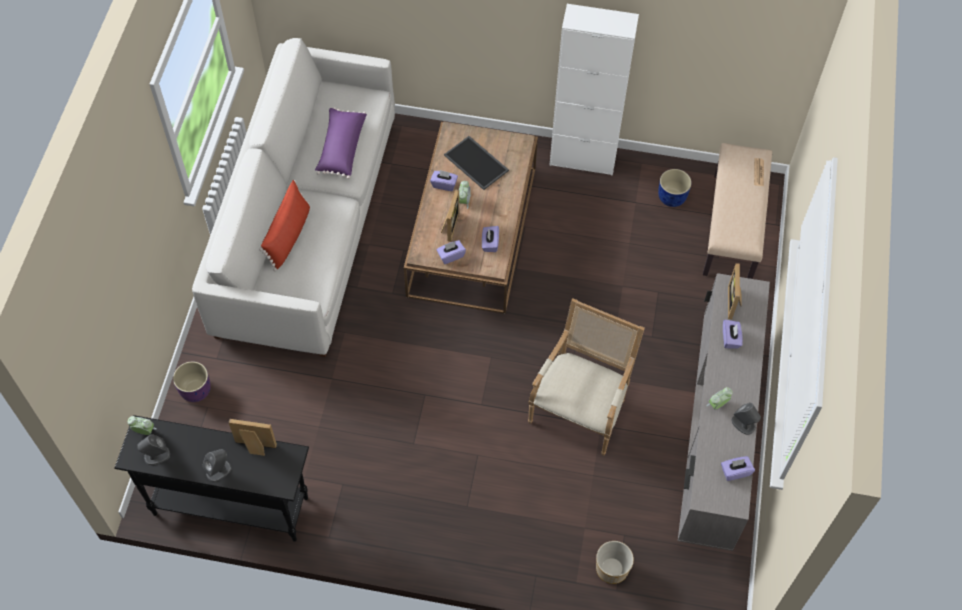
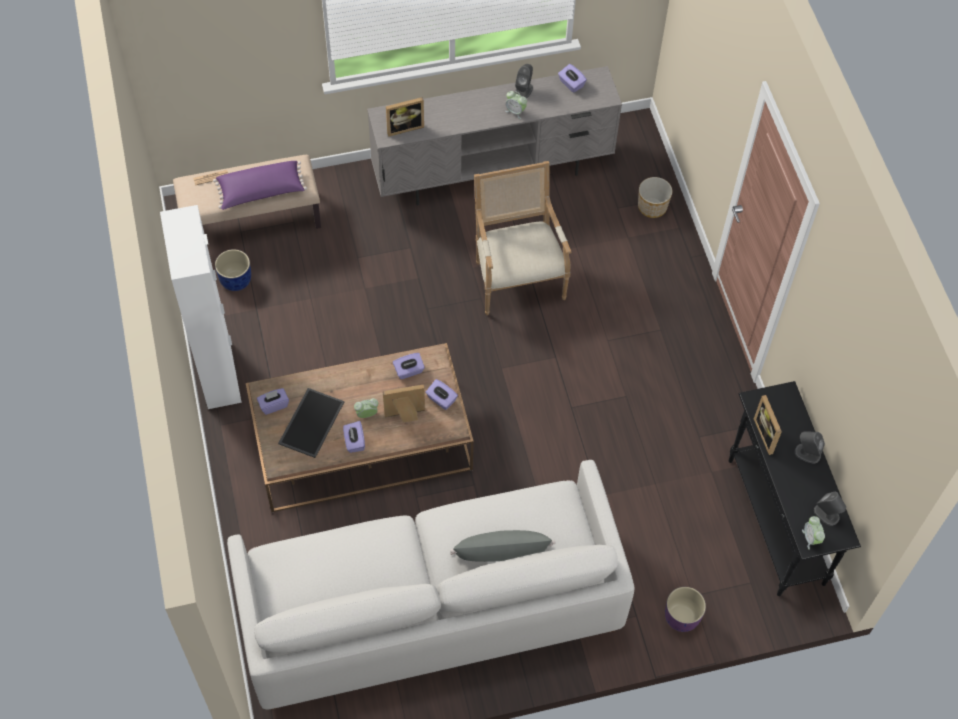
camera: 115 degrees left, 0 degrees up
(288, 235) = (501, 553): red pillow -> grey pillow
(341, 148) = (361, 554): purple pillow -> purple pillow (261, 192)
(580, 409) = (516, 277): armchair -> armchair turned 75 degrees clockwise
(730, 339) = (444, 120): purple tissue box -> purple tissue box (274, 405)

